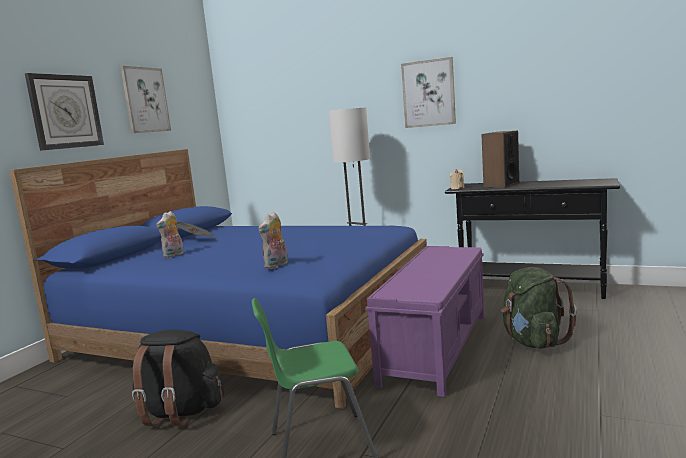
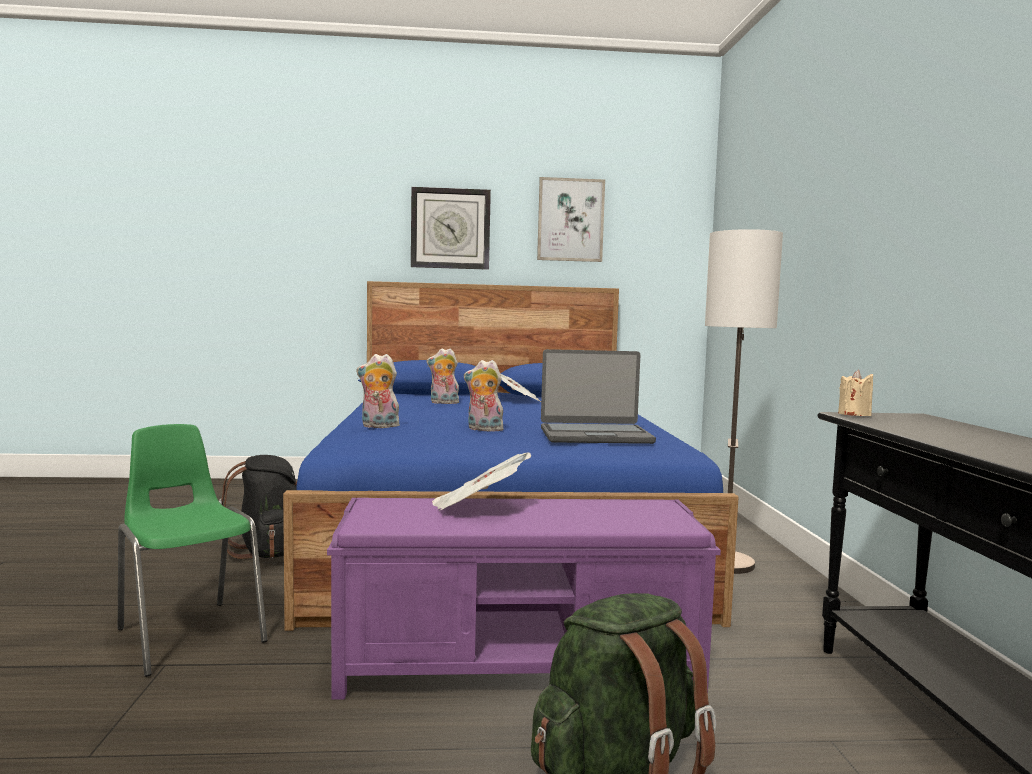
camera: 60 degrees right, 5 degrees down
(299, 250) = (483, 430): none -> plush toy
(350, 233) = (595, 436): none -> laptop
(415, 274) = (478, 508): none -> newspaper
(428, 93) = (912, 201): picture -> none
(501, 185) = (945, 431): speaker -> none

